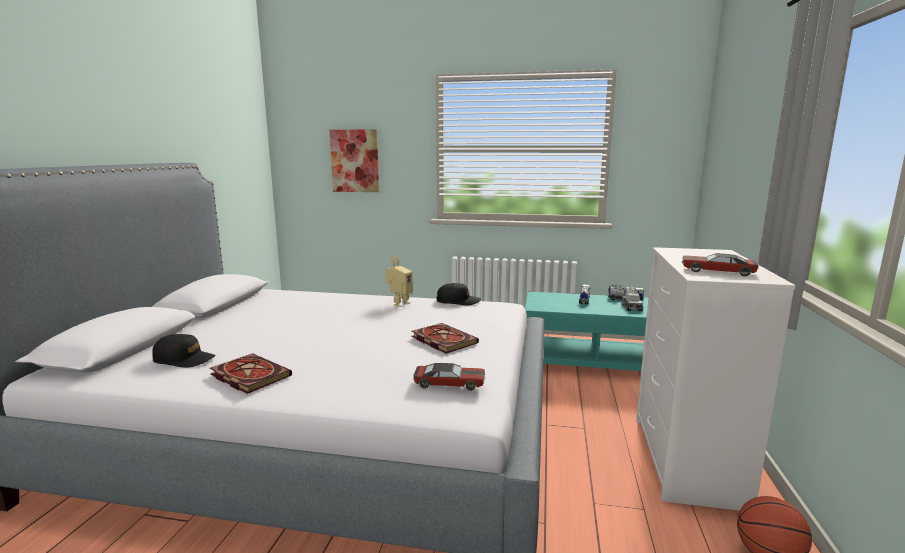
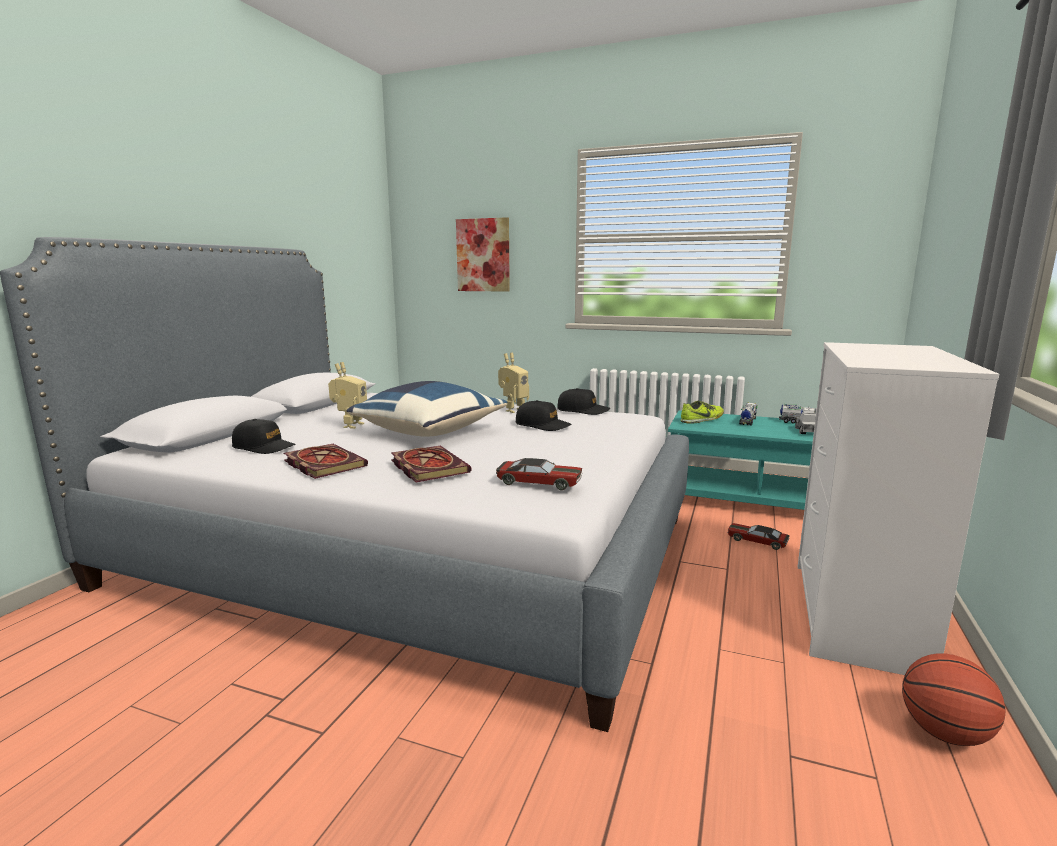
camera: 10 degrees right, 0 degrees up
(258, 329) = (350, 425): none -> toy robot
(333, 332) = (428, 431): none -> blue pillow
(430, 319) = (542, 425): none -> black cap
(442, 340) = (548, 444): book -> book (427, 466)
(549, 300) = (702, 420): none -> shoe
(717, 271) = (895, 360): toy car -> toy car (757, 541)

